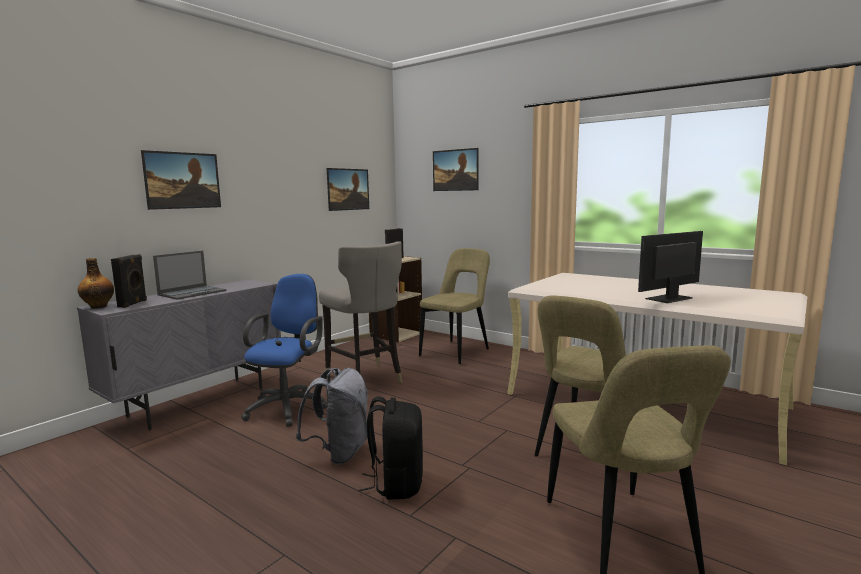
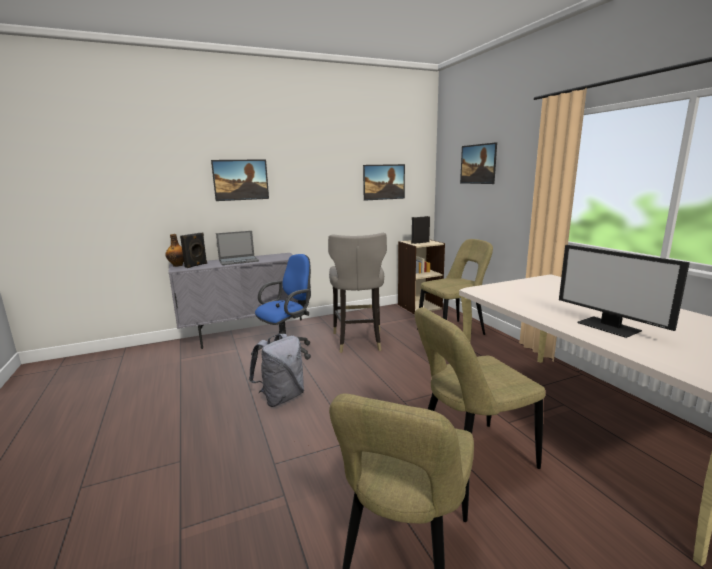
camera: 30 degrees right, 5 degrees up
(396, 484) = (291, 435): black backpack -> none
(669, 298) = (609, 326): monitor -> monitor turned 120 degrees counterclockwise

